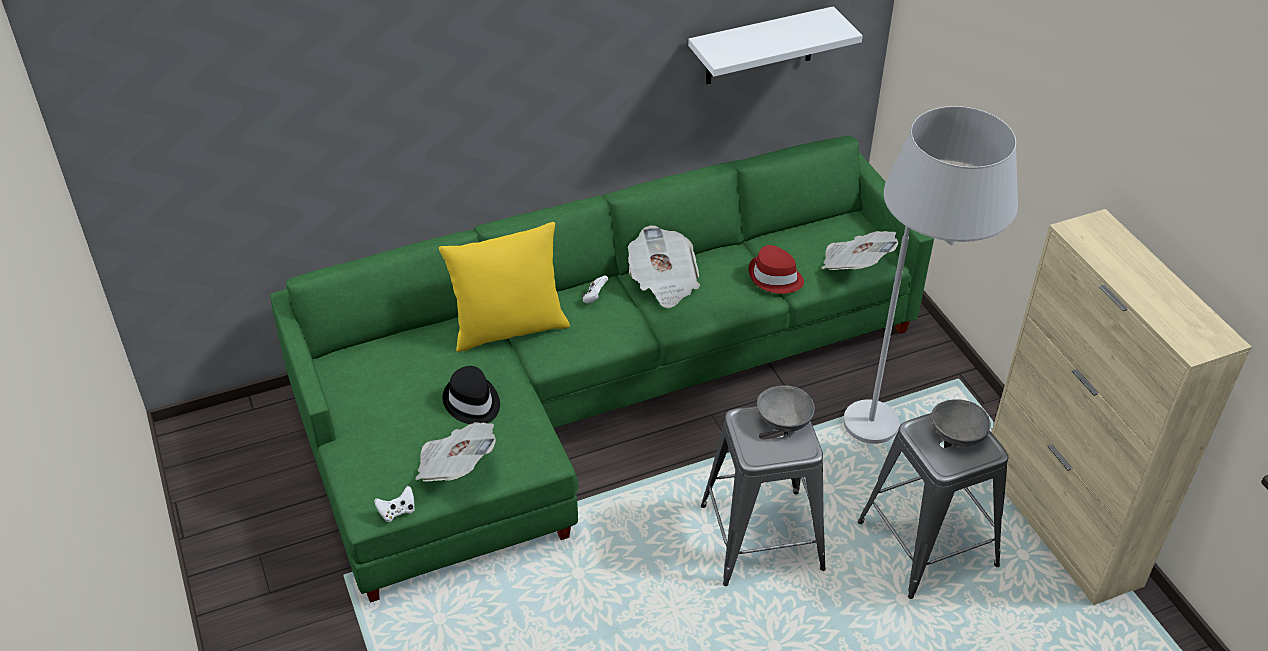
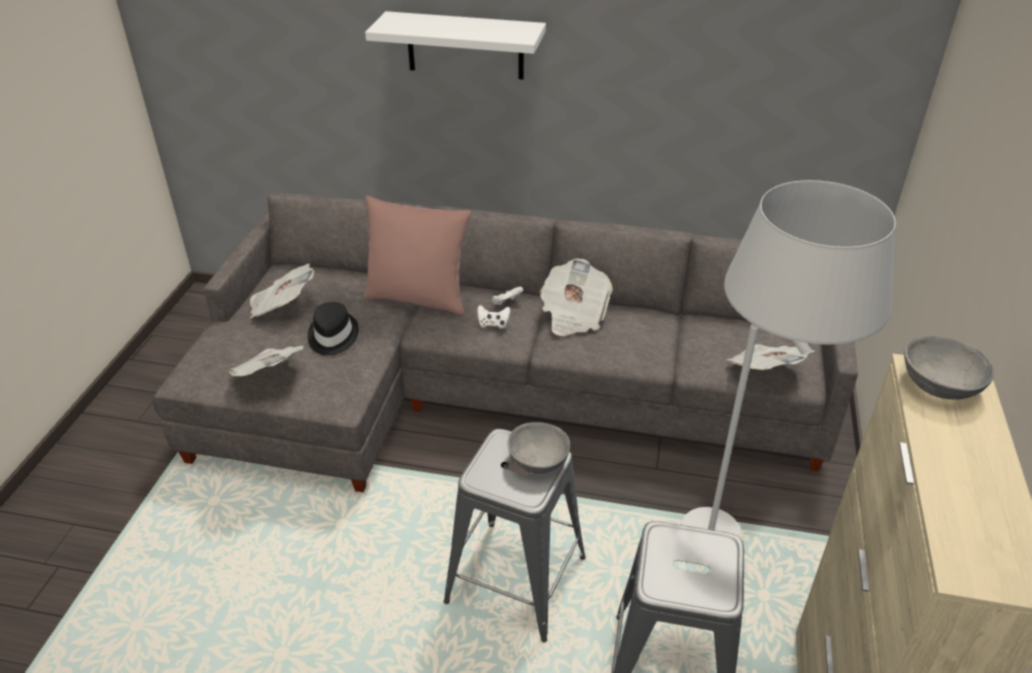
camera: 35 degrees right, 5 degrees down
(385, 397) = (282, 306): none -> newspaper
(397, 511) = (199, 387): white game controller -> white game controller (493, 324)
(509, 328) = (418, 298): yellow pillow -> pink pillow
(586, 389) = (488, 389): green sofa -> grey sofa
(760, 46) = (751, 124): white shelf -> white shelf (465, 46)
(775, 278) = (677, 351): red hat -> none
(957, 434) = (701, 562): grey bowl -> grey bowl (939, 385)

